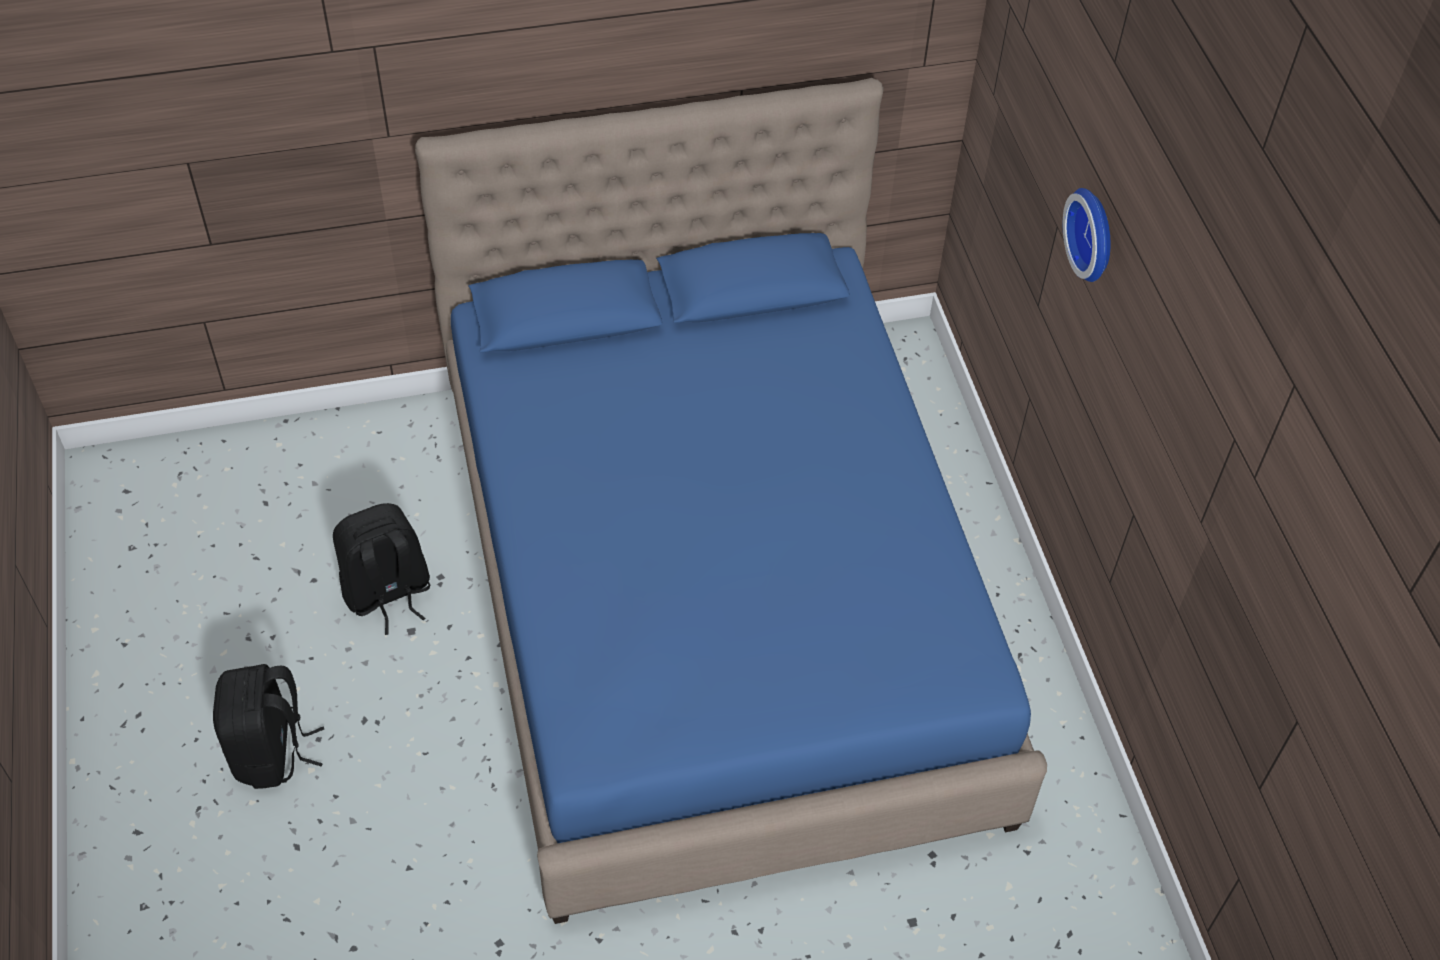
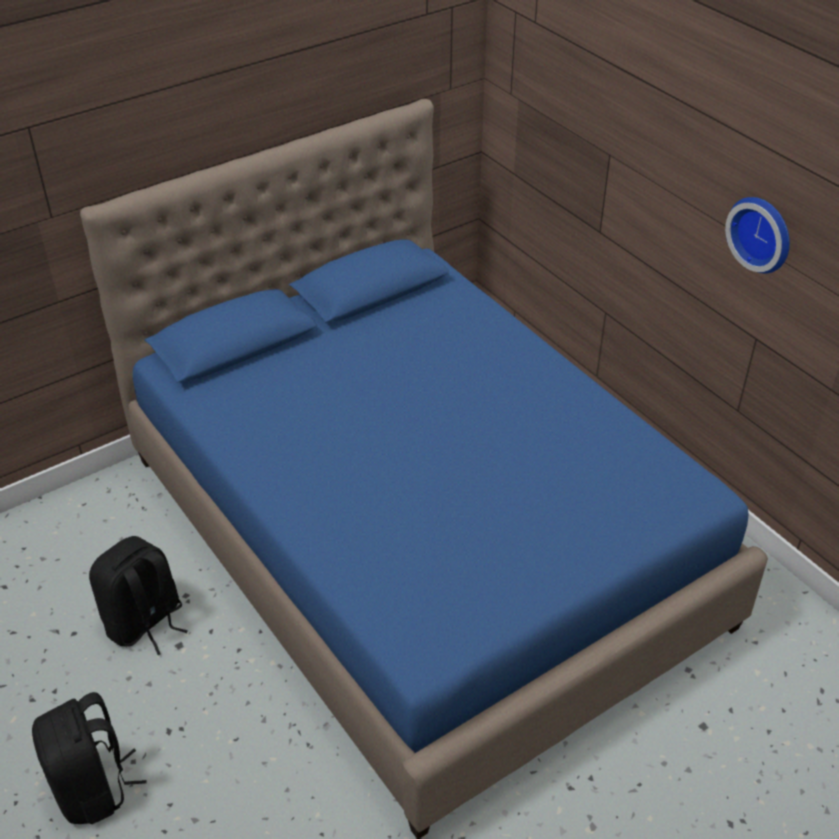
camera: 20 degrees left, 10 degrees down
(1095, 233) = (660, 131): wall clock -> wall clock (762, 233)

